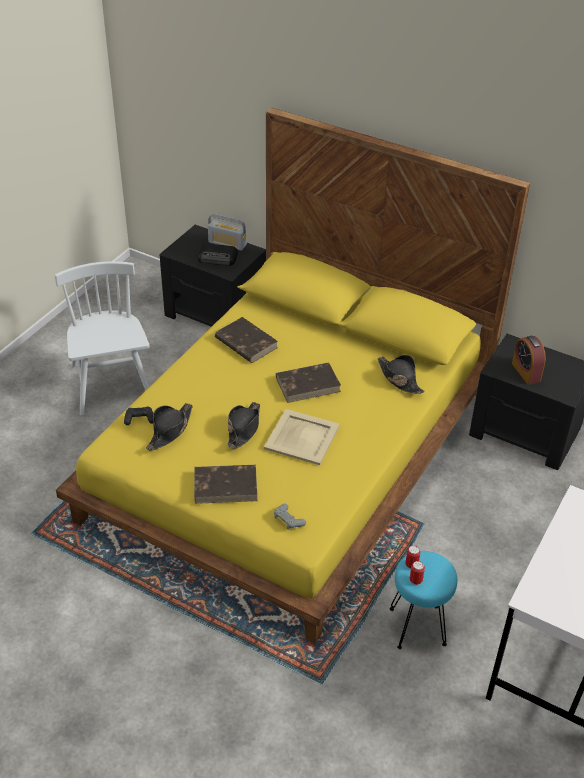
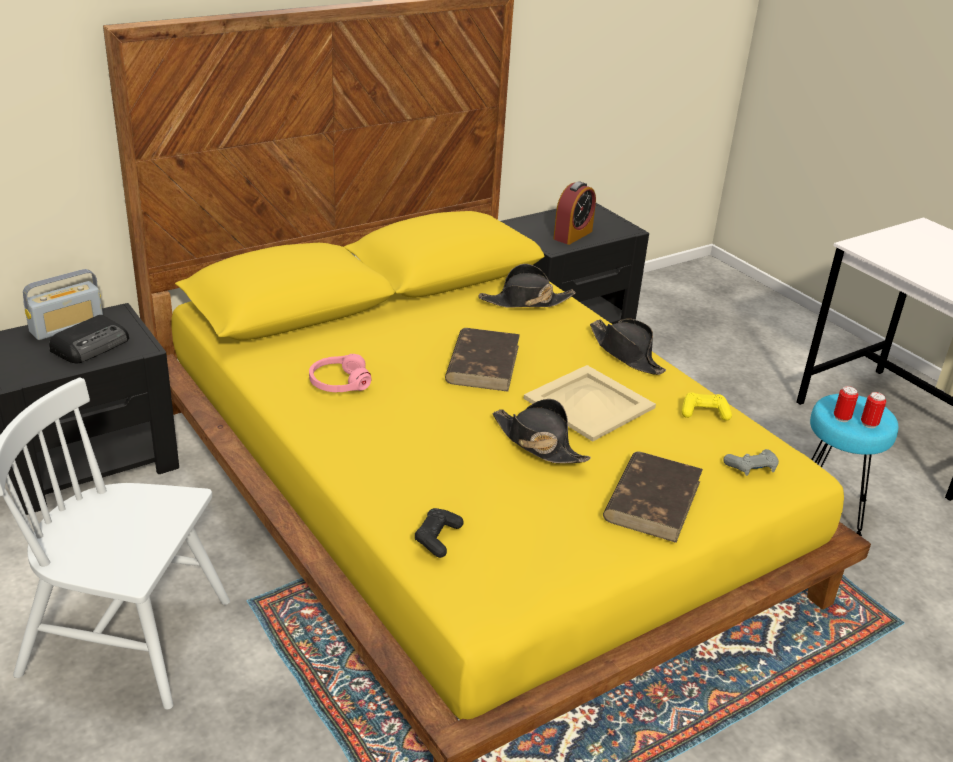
camera: 65 degrees left, 10 degrees down
(170, 430) = (493, 513): black hat -> black hat (626, 353)
(245, 343) = (339, 383): brown book -> pink headphones
(333, 488) = (704, 413): none -> yellow game controller
(526, 372) = (572, 235): alarm clock -> alarm clock turned 60 degrees counterclockwise

